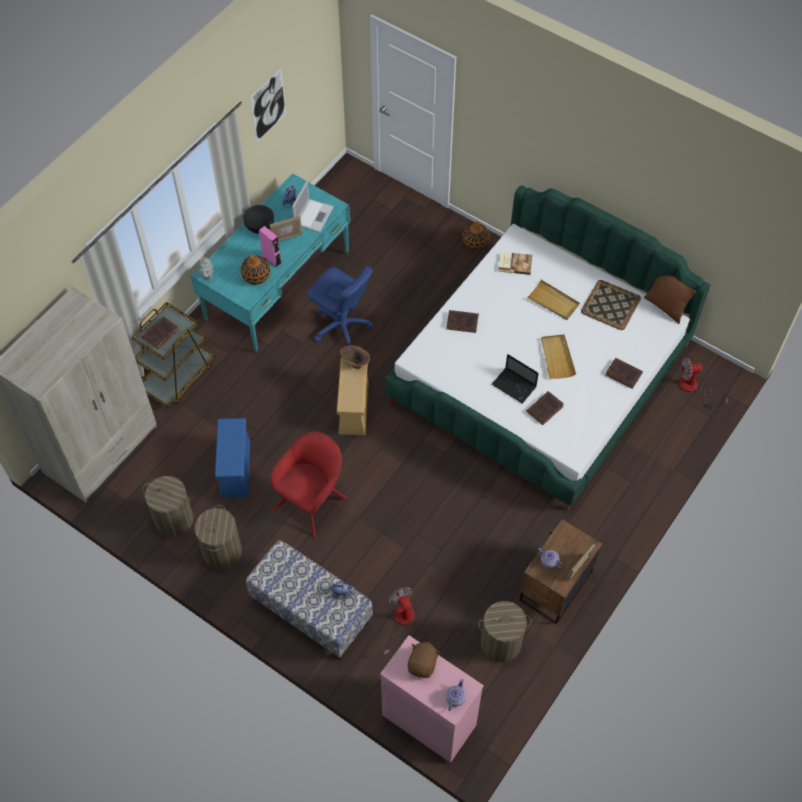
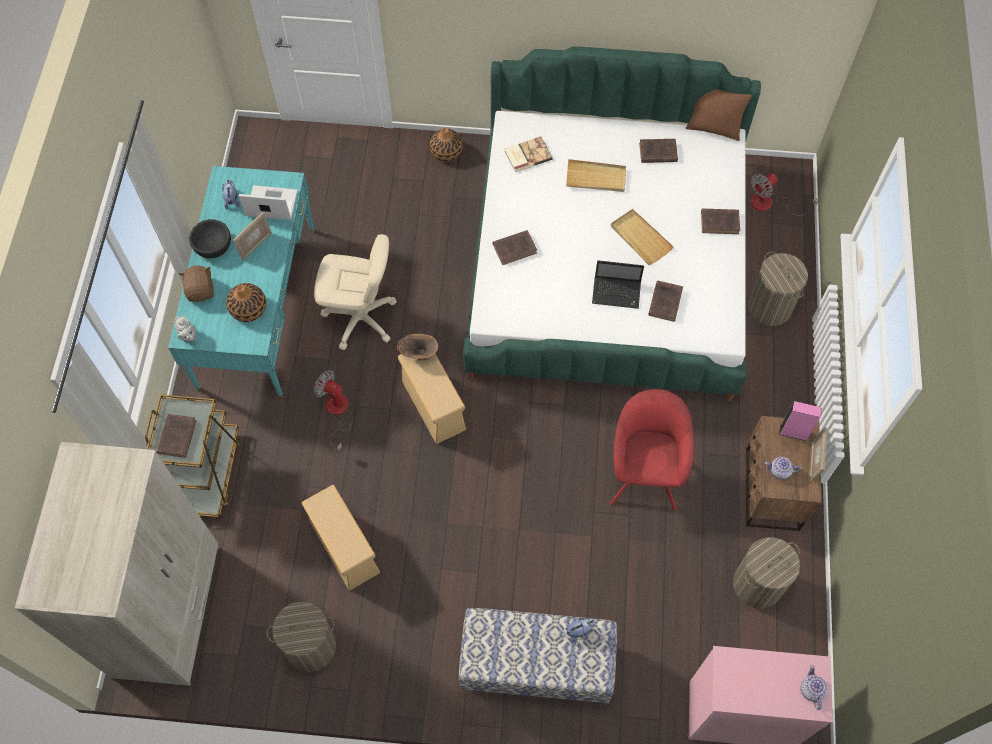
camera: 30 degrees left, 5 degrees up
(222, 551) = (391, 653): laundry basket -> laundry basket (770, 307)
(235, 468) = (344, 546): blue storage box -> beige storage box
(268, 105) = (160, 92): picture -> none
(272, 259) = (254, 280): pink speaker -> pink speaker (793, 433)
(312, 501) = (456, 536): red armchair -> red armchair (644, 471)
(314, 215) = (270, 204): laptop -> laptop turned 75 degrees counterclockwise
(341, 326) = (360, 318): blue office chair -> beige office chair
(401, 622) = (640, 621): fan -> fan (337, 412)
(423, 664) = (751, 671): brown plush toy -> brown plush toy (201, 290)
(610, 304) = (656, 152): tray -> brown book

